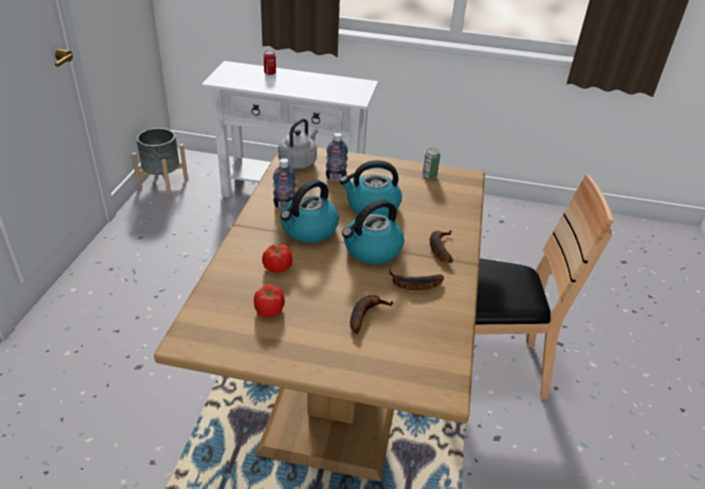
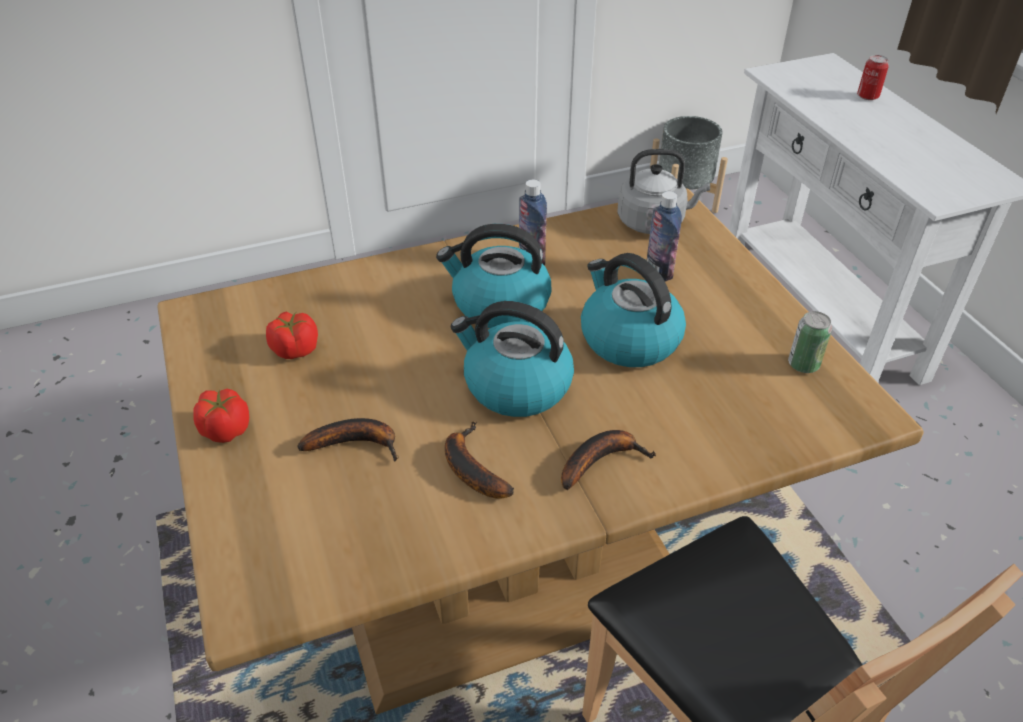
camera: 60 degrees right, 5 degrees up
(277, 267) = (388, 316): tomato -> tomato (225, 429)

